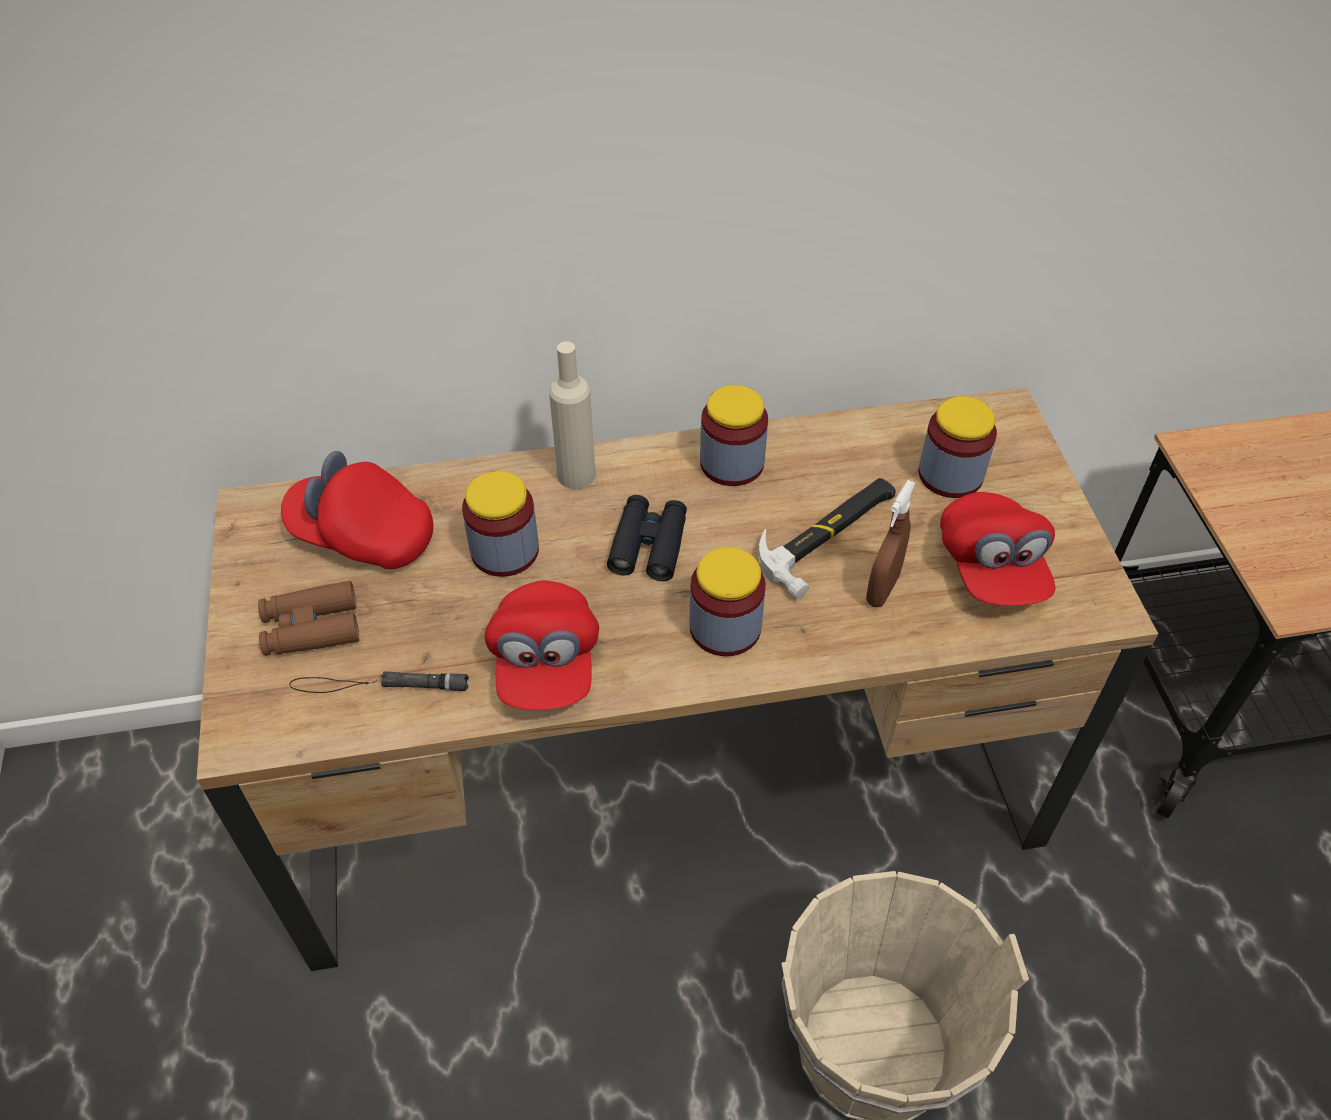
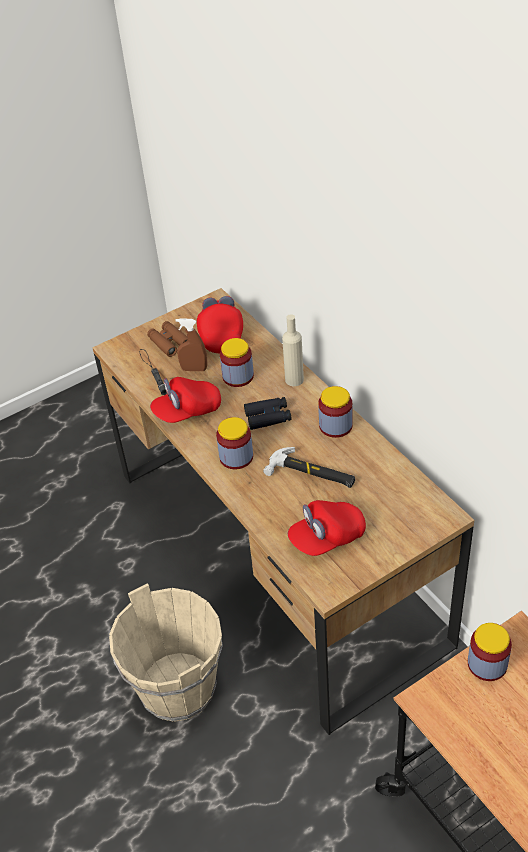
camera: 70 degrees right, 5 degrees down
(882, 589) = (289, 502): brown spray bottle -> brown spray bottle (194, 369)
(950, 475) = (382, 506): jar -> jar (487, 664)

